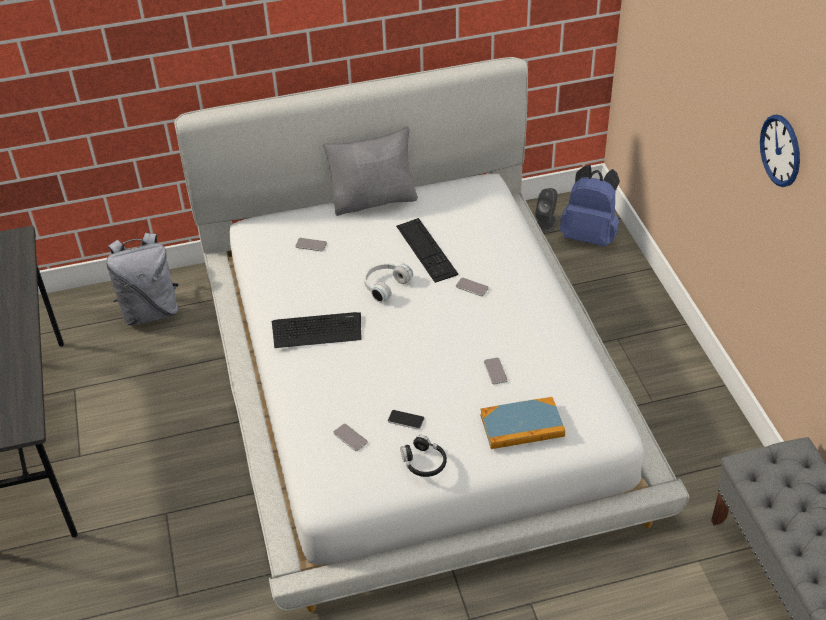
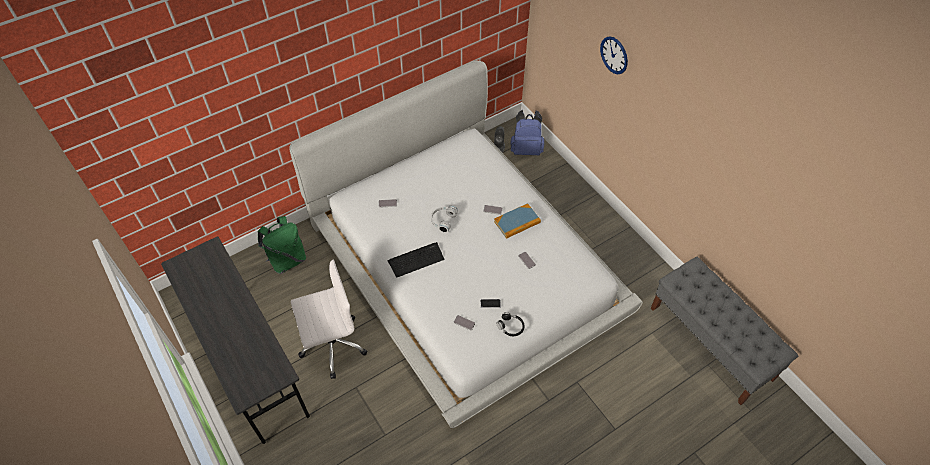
camera: 20 degrees left, 10 degrees up
(150, 311) = (287, 260): grey backpack -> green backpack
(159, 443) = (332, 345): none -> white office chair
(374, 201) = (412, 164): grey pillow -> none
(426, 250) = (457, 191): keyboard -> none
(522, 426) = (554, 290): book -> book (517, 222)
(780, 150) = (666, 110): wall clock -> wall clock (614, 55)

